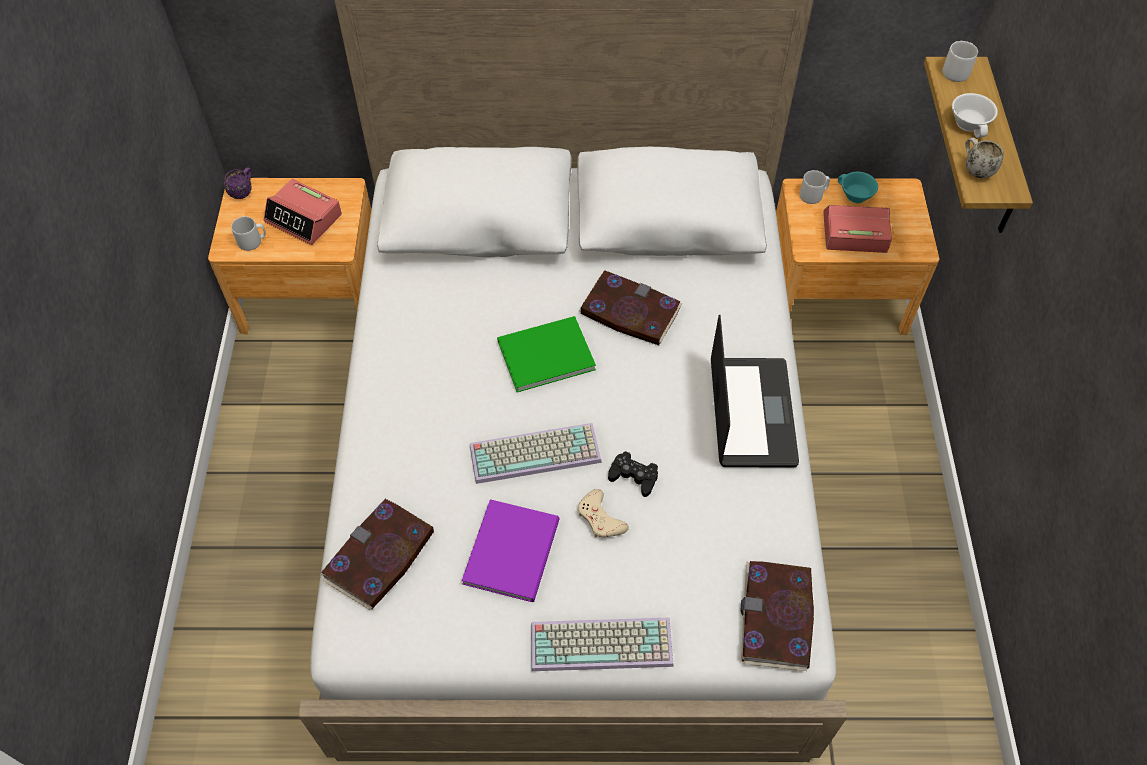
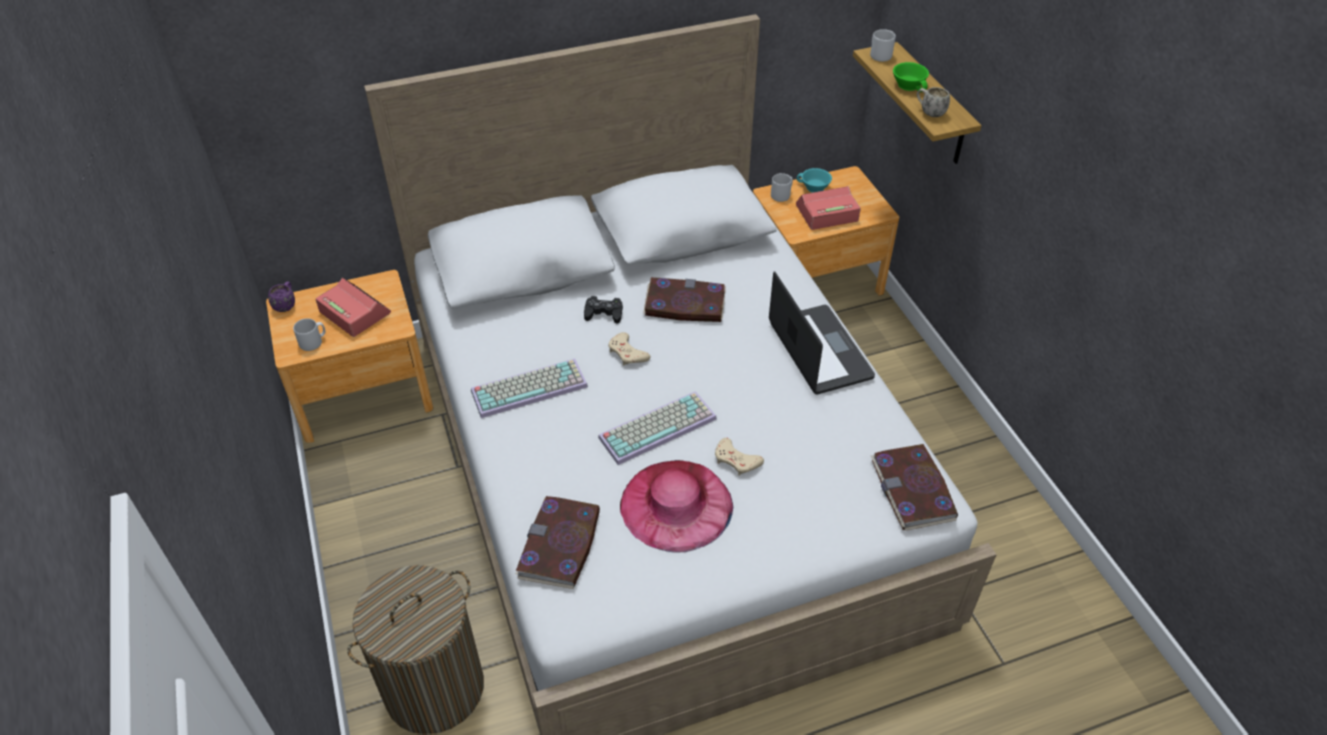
camera: 20 degrees left, 10 degrees down
(260, 632) = (434, 687): none -> laundry basket
(304, 218) = (354, 312): alarm clock -> alarm clock turned 150 degrees counterclockwise
(515, 549) = (676, 504): purple book -> pink hat
(542, 354) = (627, 353): green book -> beige game controller
(603, 642) = (784, 551): keyboard -> keyboard (530, 387)
(633, 476) = (748, 422): black game controller -> black game controller (604, 313)
(971, 123) = (910, 85): white cup -> green cup

